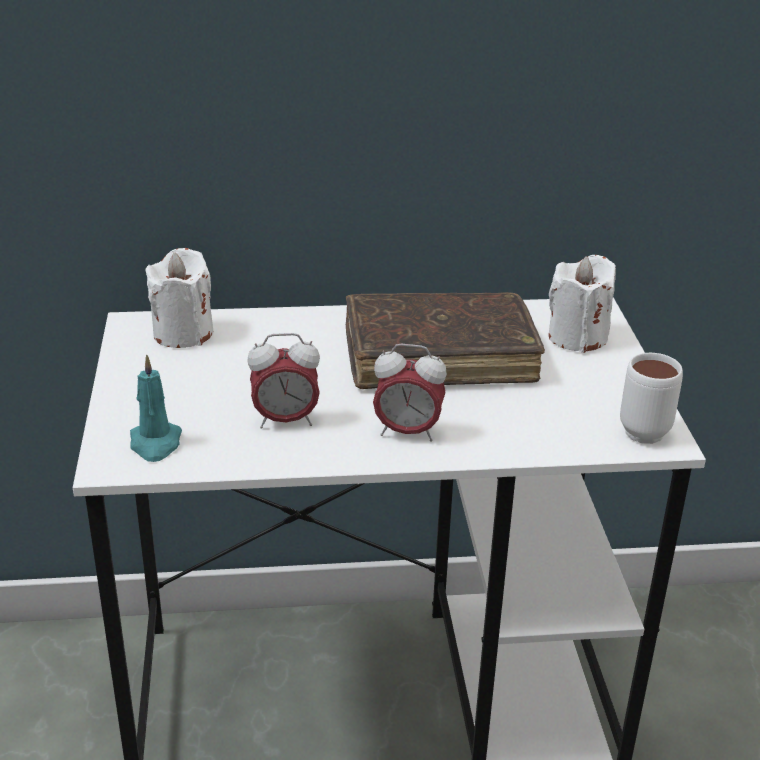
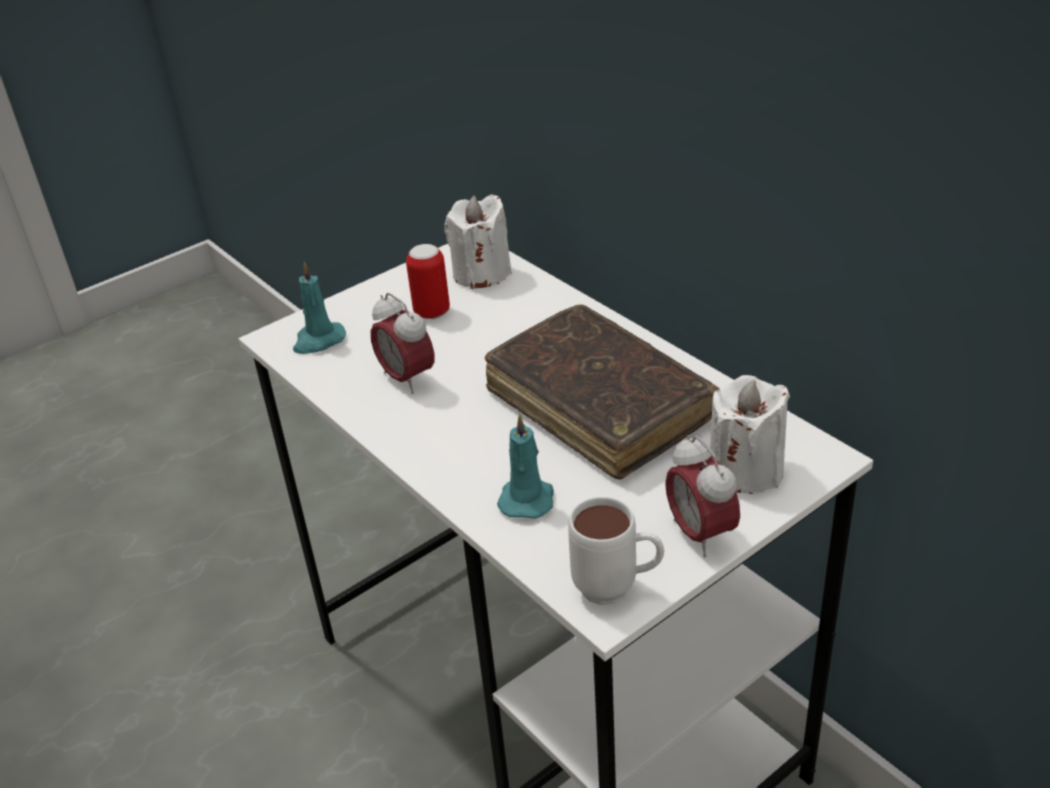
camera: 60 degrees right, 5 degrees up
(203, 375) = (432, 312): none -> can
(407, 432) = (453, 445): alarm clock -> alarm clock (700, 534)
(513, 425) = (527, 498): none -> turquoise candle

